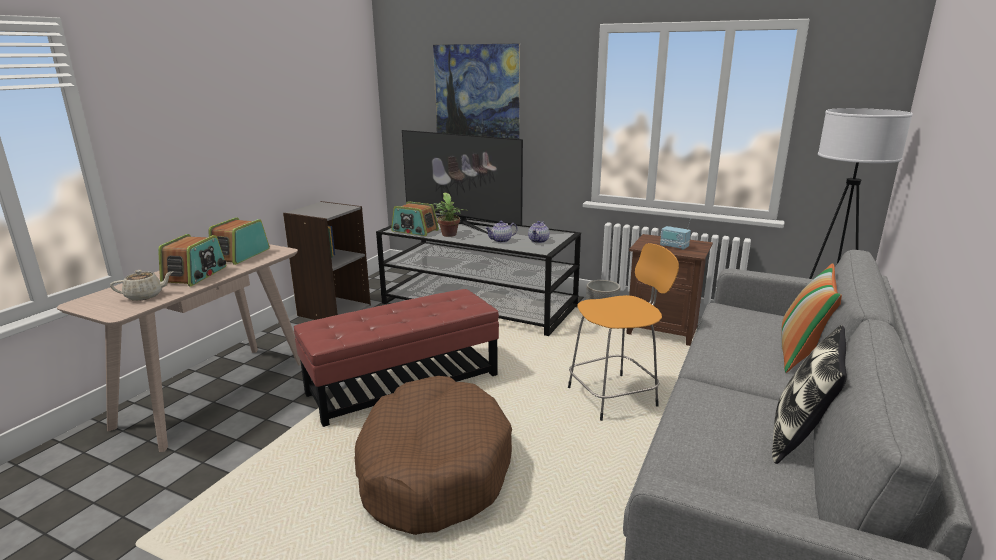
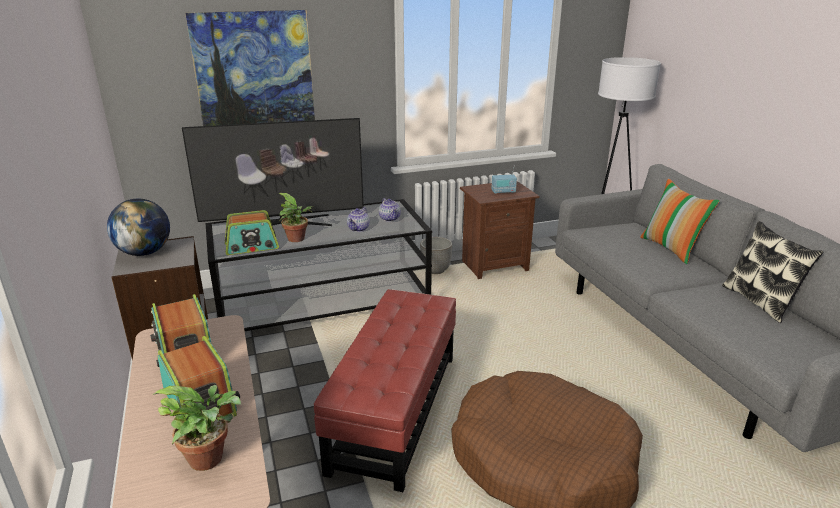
camera: 45 degrees left, 5 degrees up
(145, 296) = (211, 458): beige teapot -> potted plant
(321, 207) = (144, 253): none -> globe
(615, 396) = (549, 332): orange stool -> none

